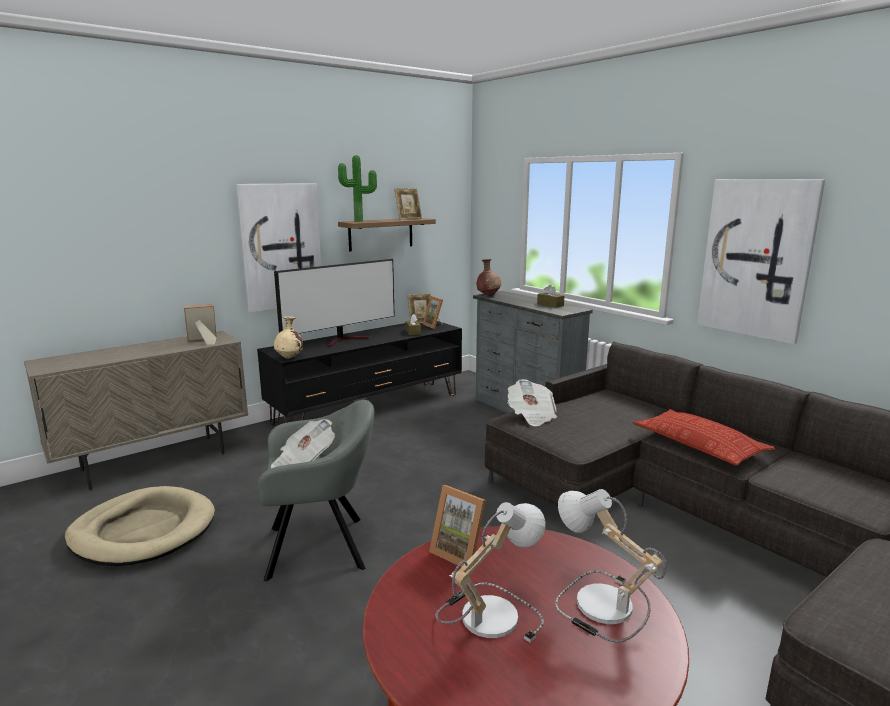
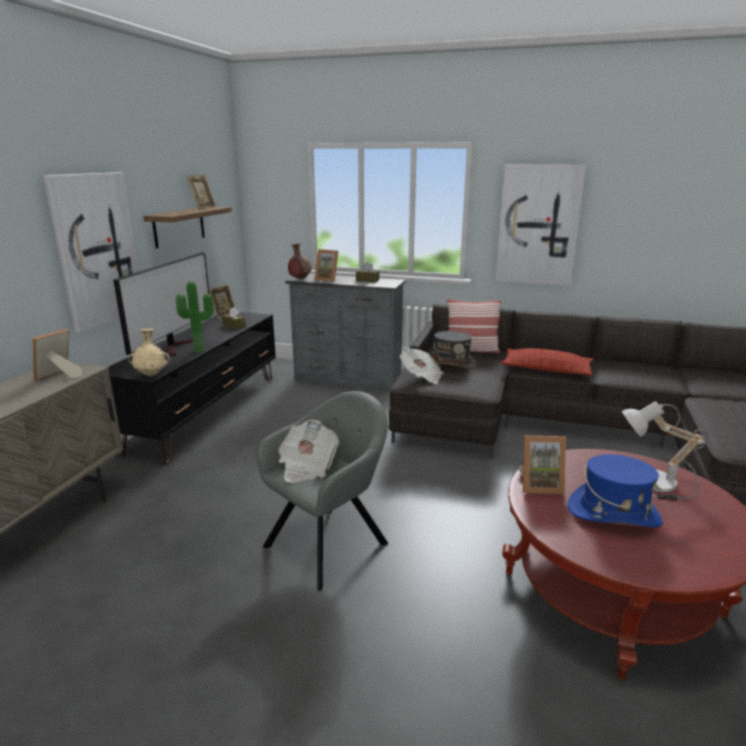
camera: 35 degrees left, 5 degrees up
(143, 531) = (124, 607): beige dog bed -> none
(359, 221) = (168, 214): potted plant -> potted plant (200, 351)
(435, 325) = (244, 316): picture frame -> picture frame (328, 279)
(488, 612) = (613, 513): table lamp -> blue hat
(585, 411) = (451, 364): none -> grey hat
(633, 404) = (471, 350): none -> pillow

